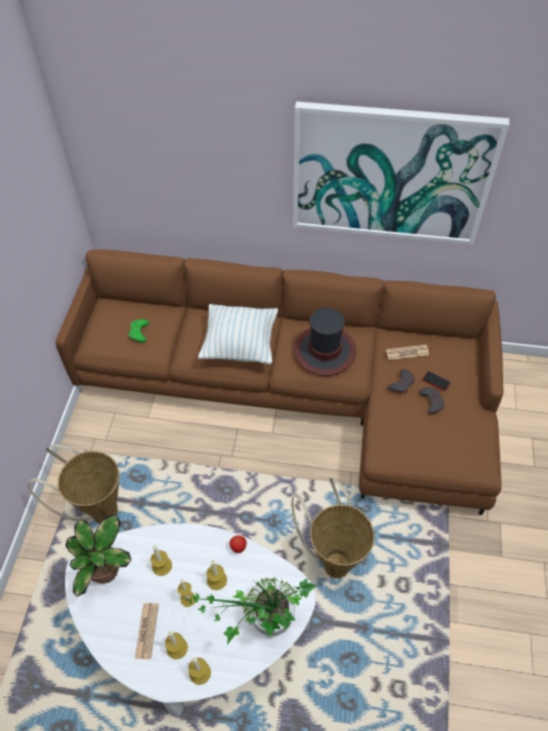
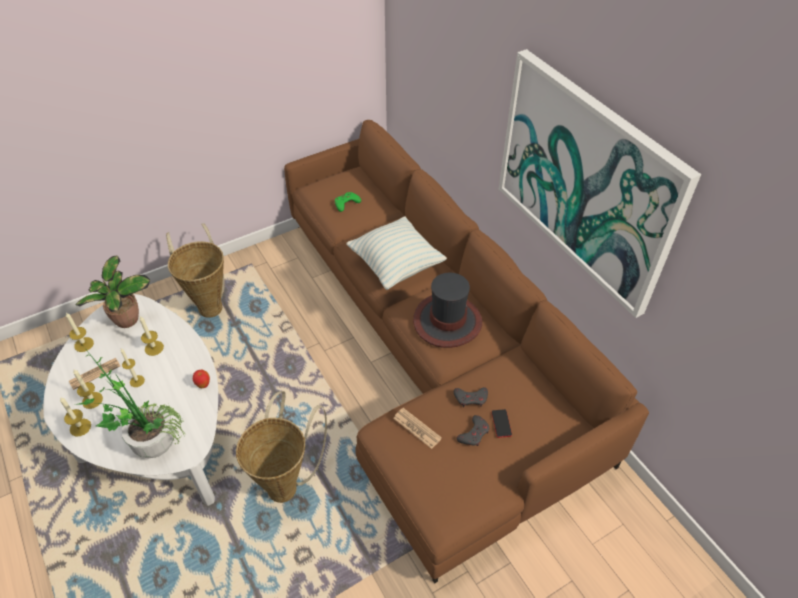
camera: 50 degrees right, 5 degrees down
(217, 580) = (165, 388): candle -> candle (84, 344)
(407, 352) = (511, 381): newspaper -> newspaper (417, 428)

